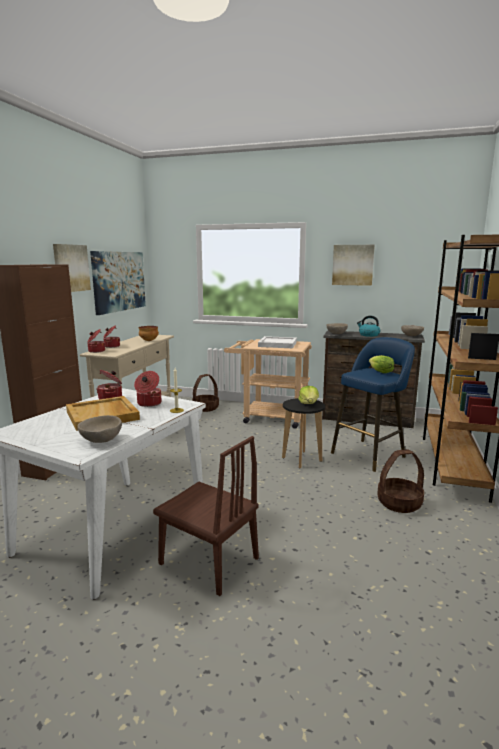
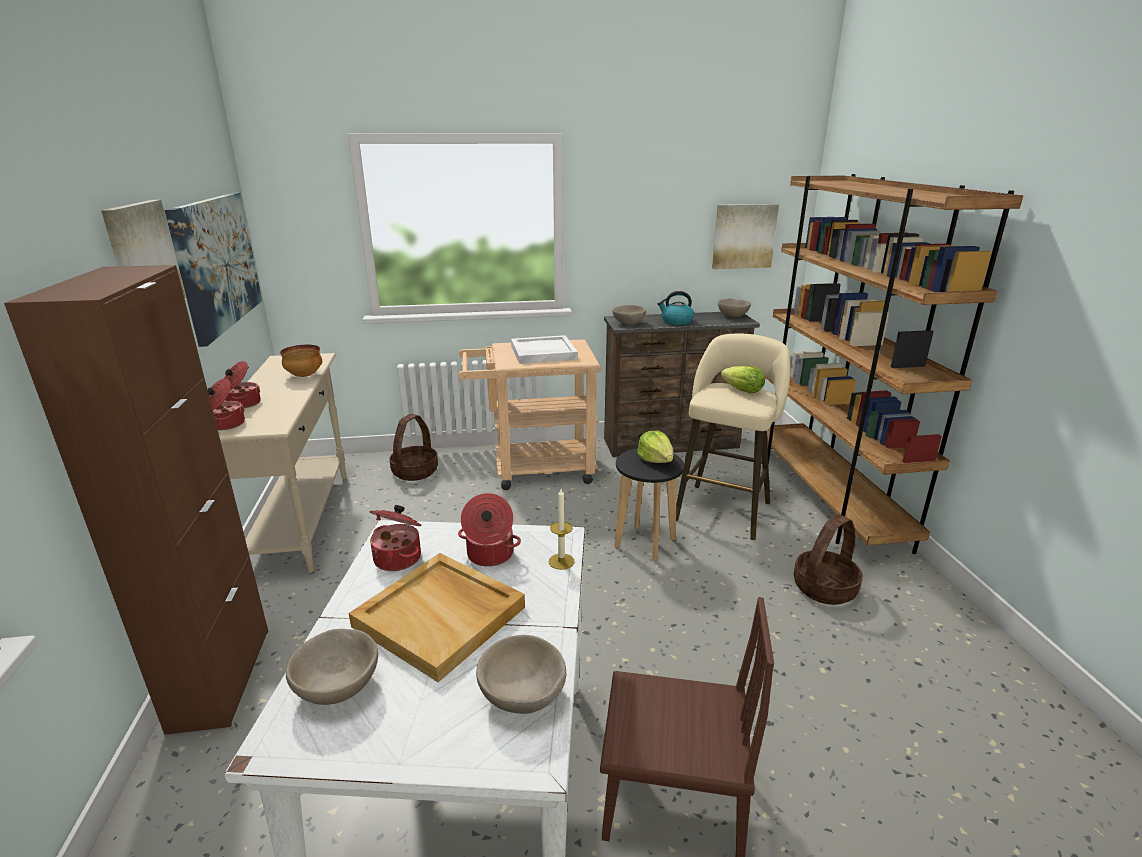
camera: 25 degrees left, 10 degrees up
(41, 424) = (338, 687): none -> beige bowl
(353, 265) = (641, 207): picture -> picture (743, 236)
(370, 454) = (724, 508): blue stool -> beige stool

